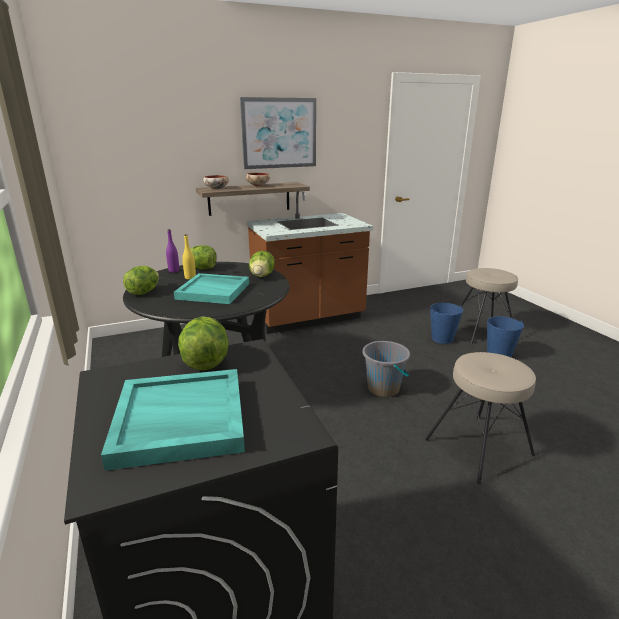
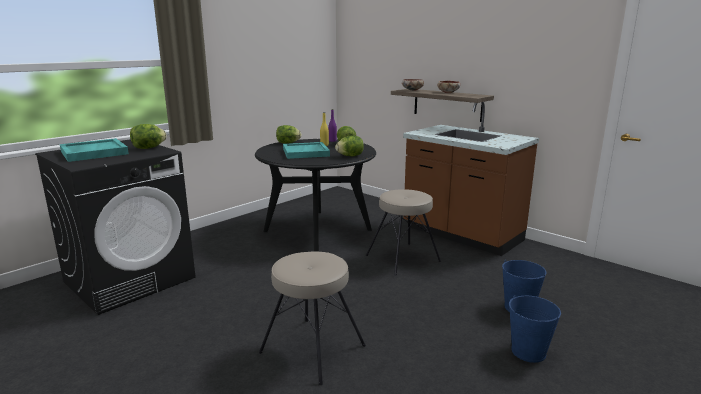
camera: 65 degrees right, 5 degrees down
(279, 133) = (481, 45): picture -> none
(383, 388) = (371, 289): grey bucket -> none
(482, 330) = (588, 334): beige stool -> beige stool (403, 258)

